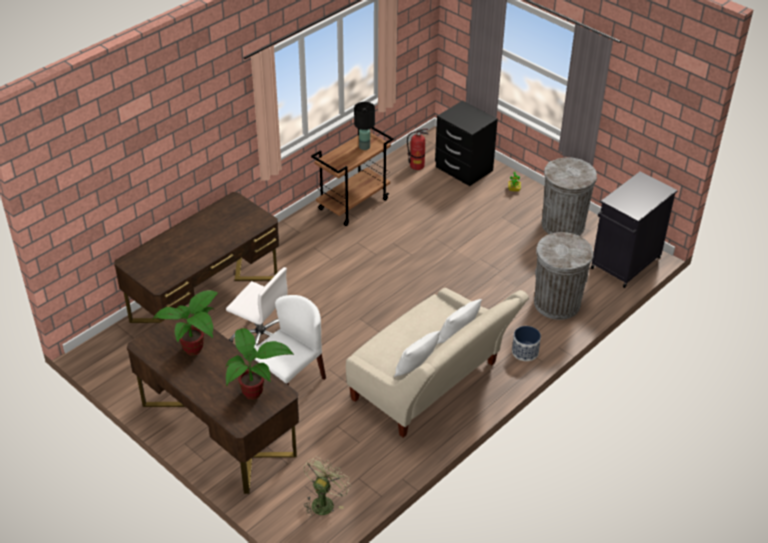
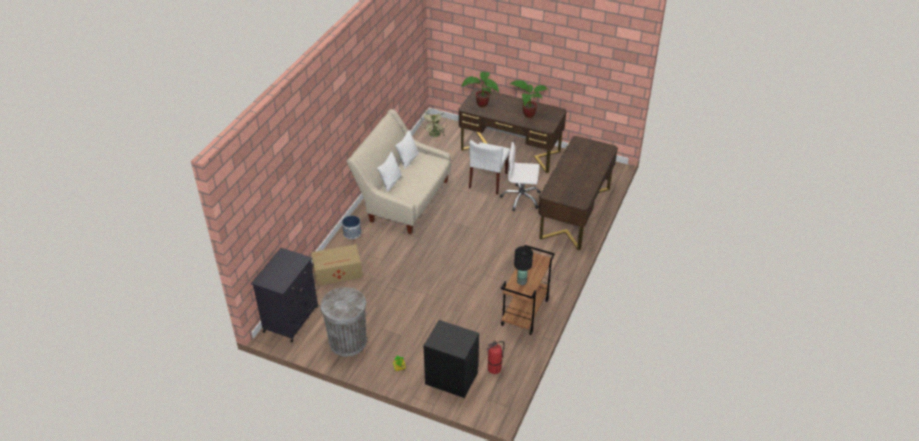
camera: 160 degrees right, 0 degrees up
(557, 303) = (338, 272): grey trash can -> cardboard box

